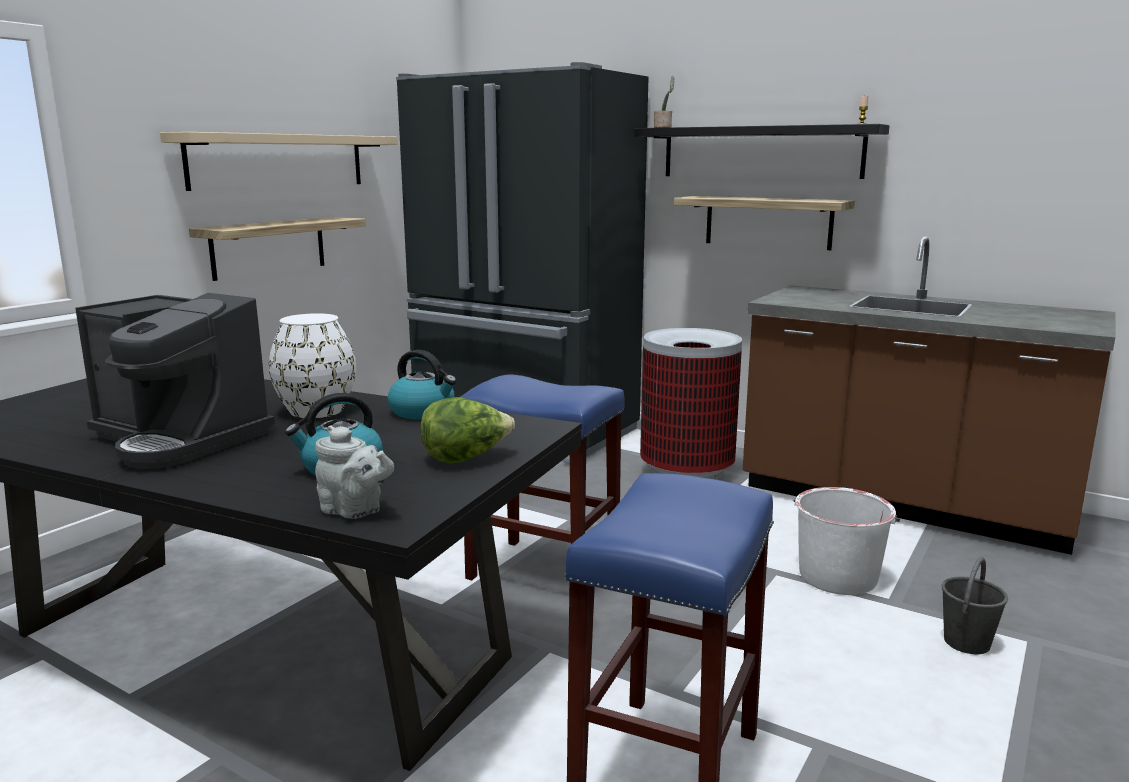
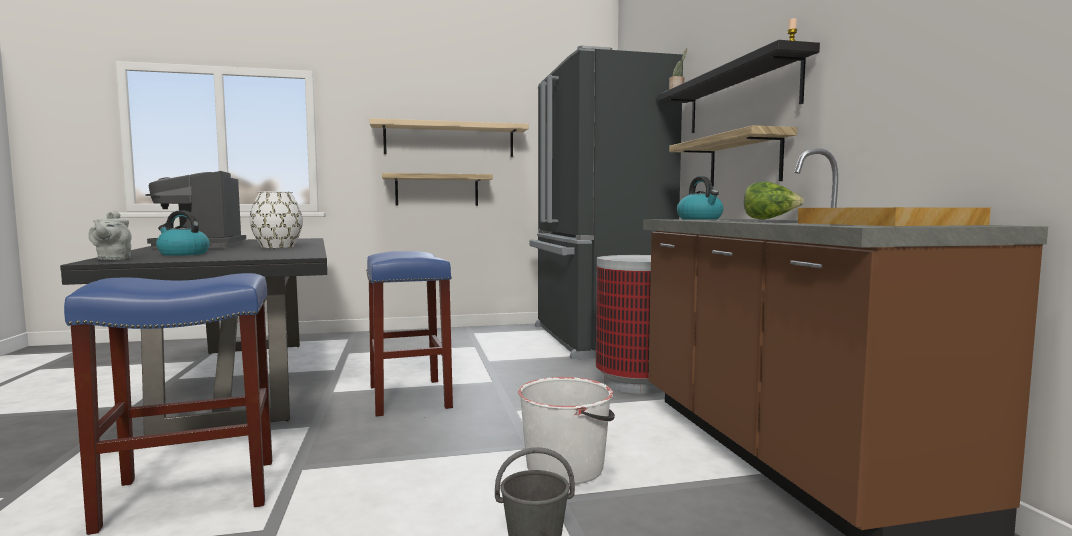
camera: 45 degrees right, 10 degrees down
(423, 411) = (302, 250): kettle -> kettle (700, 219)
(466, 458) = (221, 257): lettuce -> lettuce (769, 219)
(1043, 316) = (885, 224): none -> beige tray

